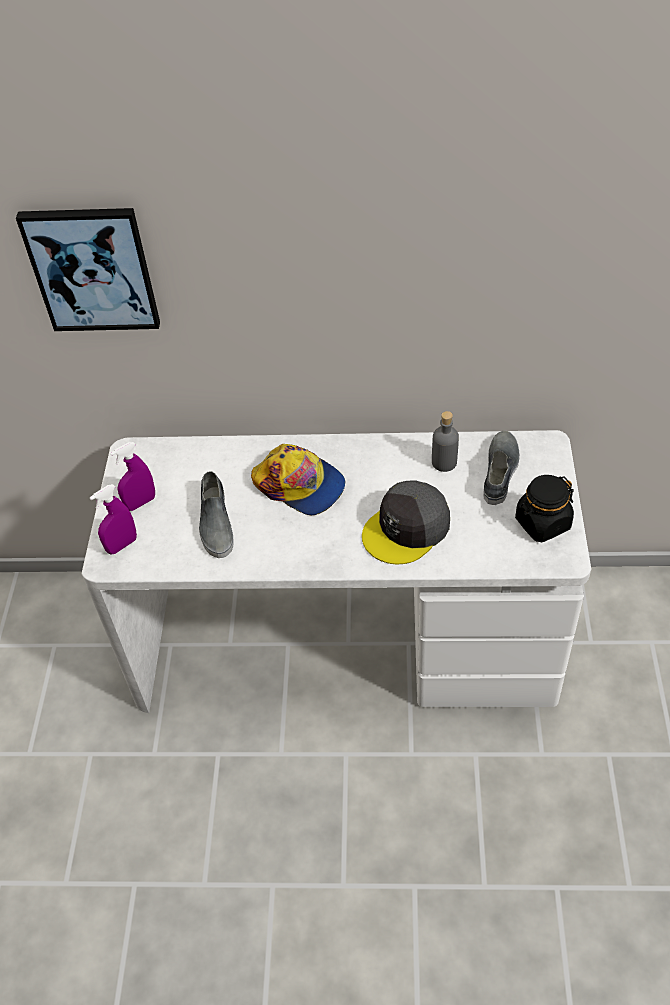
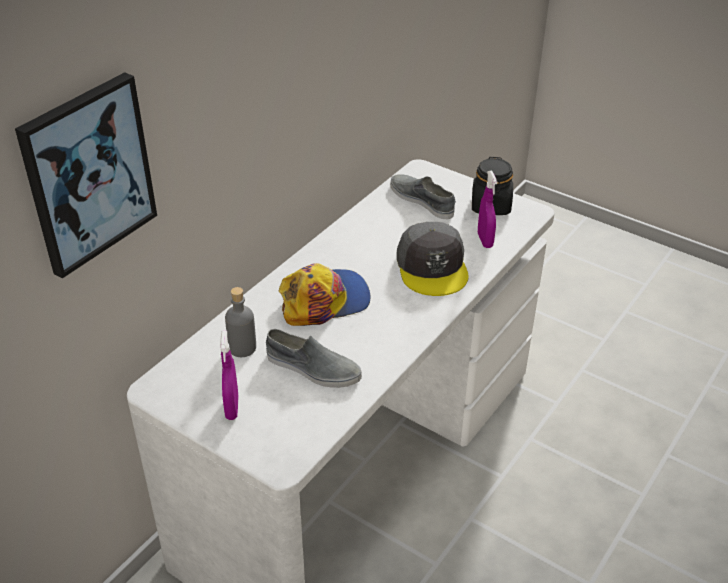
camera: 60 degrees left, 10 degrees down
(122, 545) = (272, 443): purple spray bottle -> purple spray bottle (485, 240)
(444, 462) = (385, 220): grey bottle -> grey bottle (242, 348)

